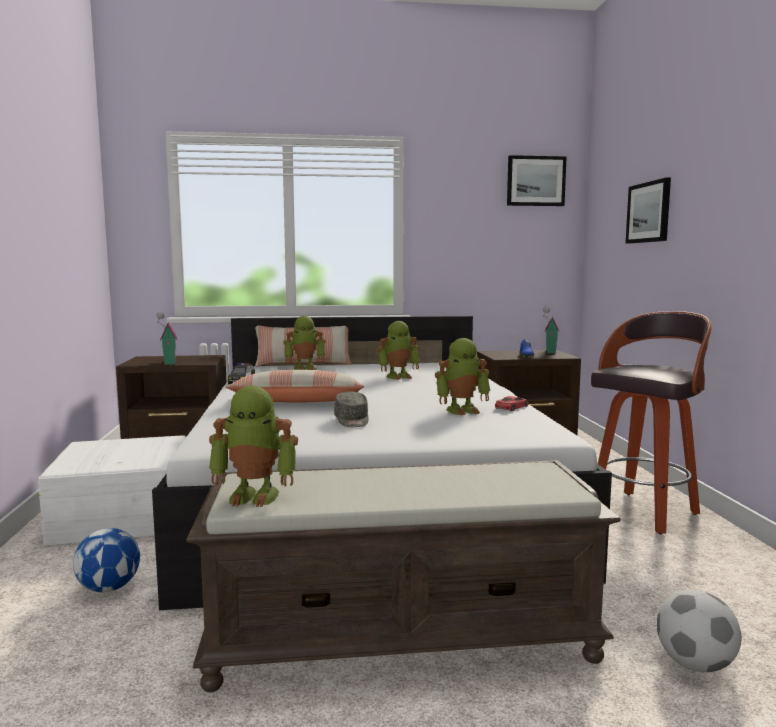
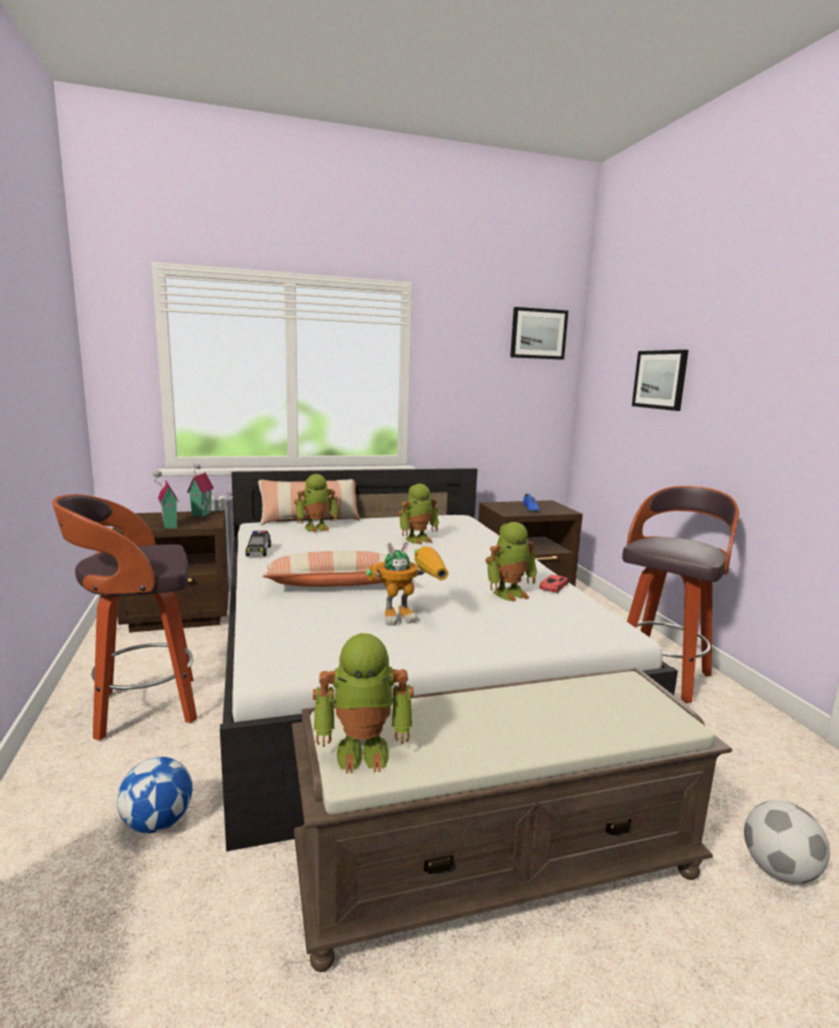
camera: 10 degrees left, 5 degrees up
(124, 514) = (143, 709): white storage box -> stool
(352, 421) = (409, 615): grey cap -> toy robot
(549, 352) = (548, 504): toy house -> toy house (200, 514)

